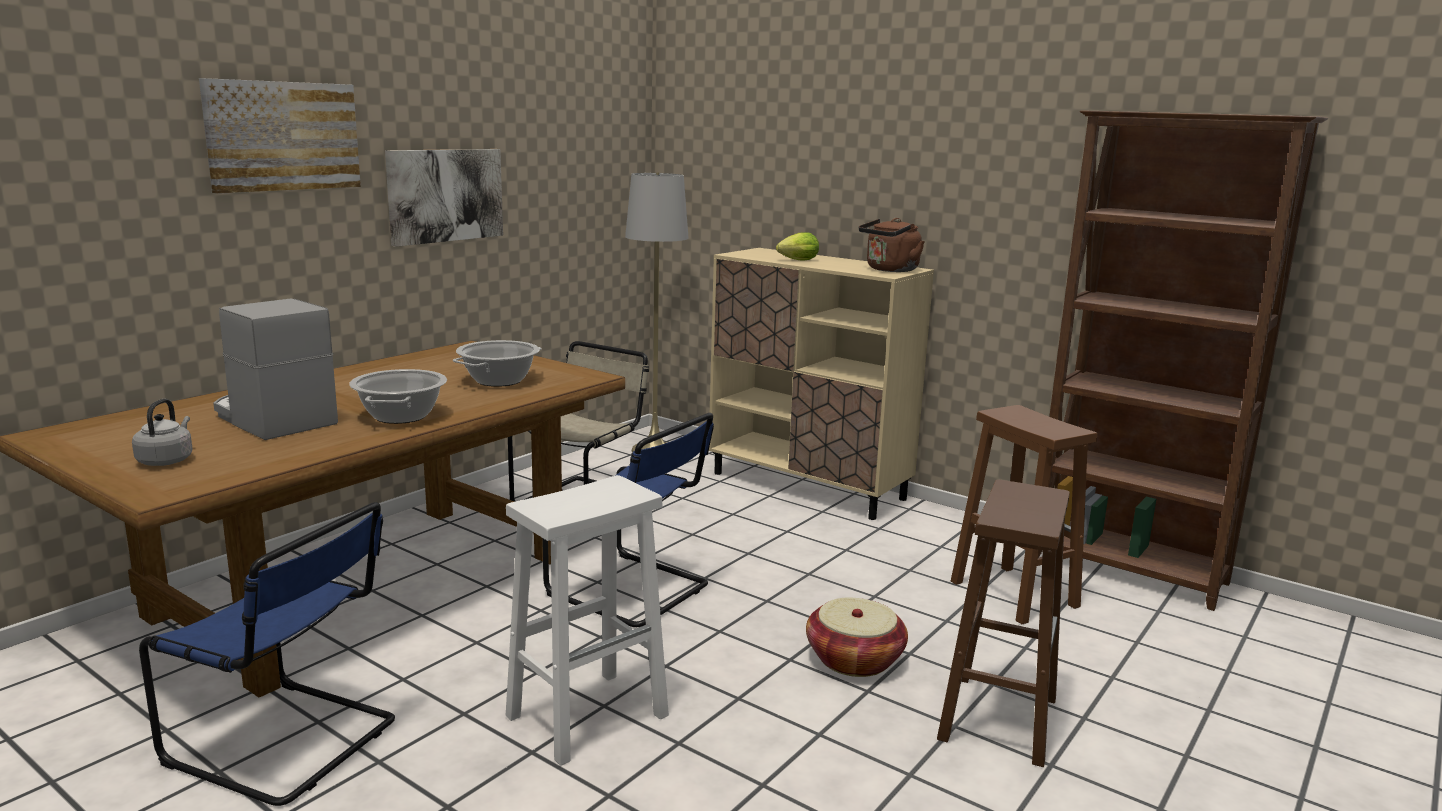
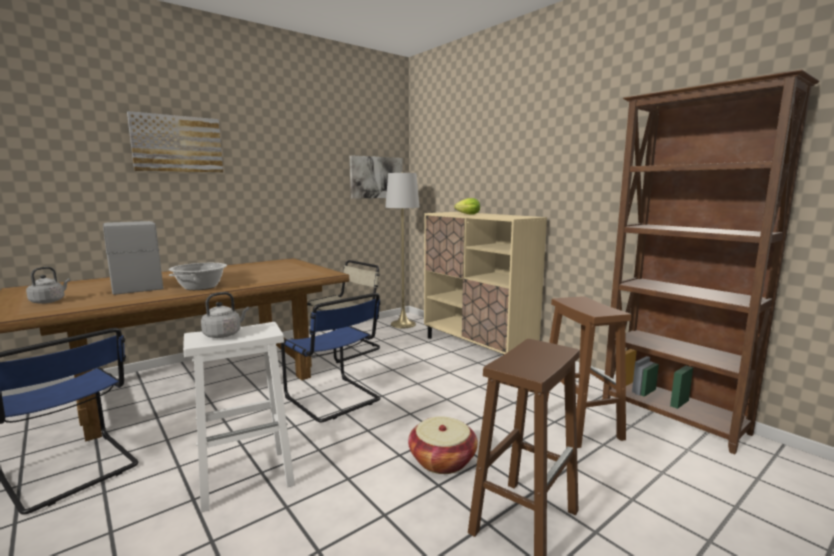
camera: 15 degrees right, 5 degrees down
(445, 195) = (278, 180): picture -> picture (376, 177)
(499, 380) = (278, 274): cooking pot -> none
(574, 502) = (224, 334): none -> grey kettle
(890, 270) = (517, 217): brown kettle -> none

